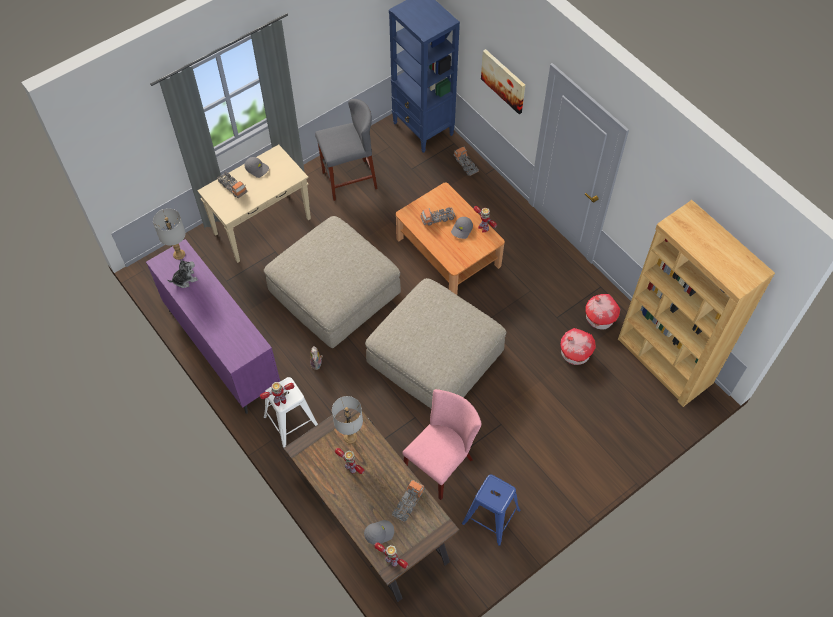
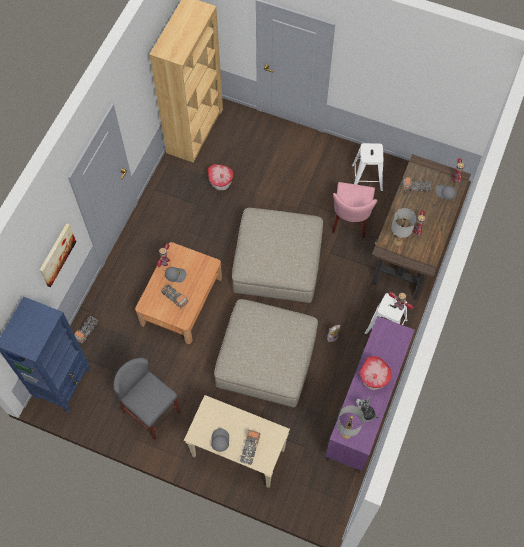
camera: 120 degrees left, 5 degrees up
(441, 461) = (350, 221): pink chair -> pink chair turned 90 degrees counterclockwise
(492, 516) = (366, 177): blue stool -> white stool
(599, 318) = (183, 179): toy house -> toy house (374, 378)

